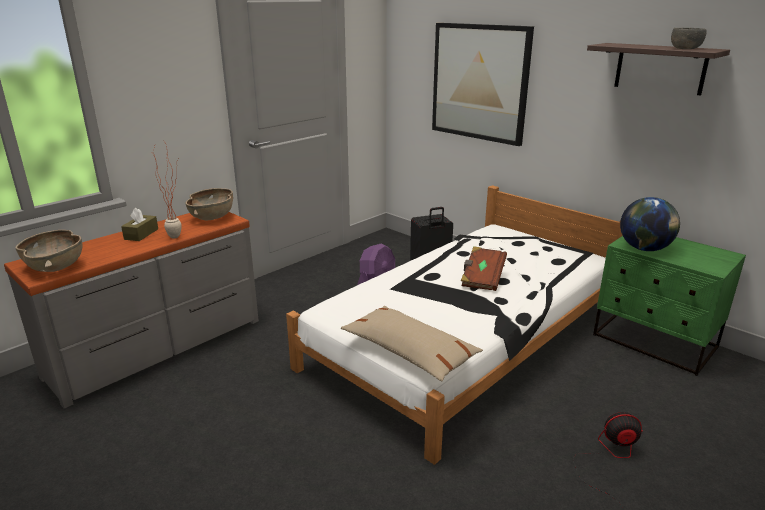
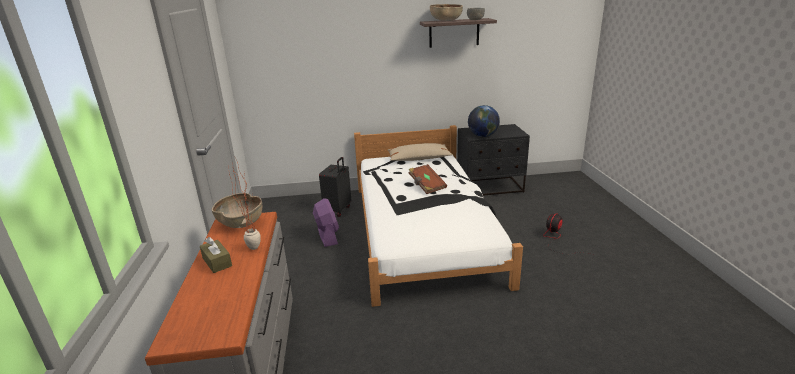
camera: 50 degrees left, 0 degrees up
(56, 266) = (215, 321): brown bowl -> brown bowl (445, 21)
(409, 352) = (474, 235): beige pillow -> beige pillow (419, 159)
(479, 82) = (328, 61): picture -> none
(654, 342) = (490, 187): green nightstand -> black nightstand

